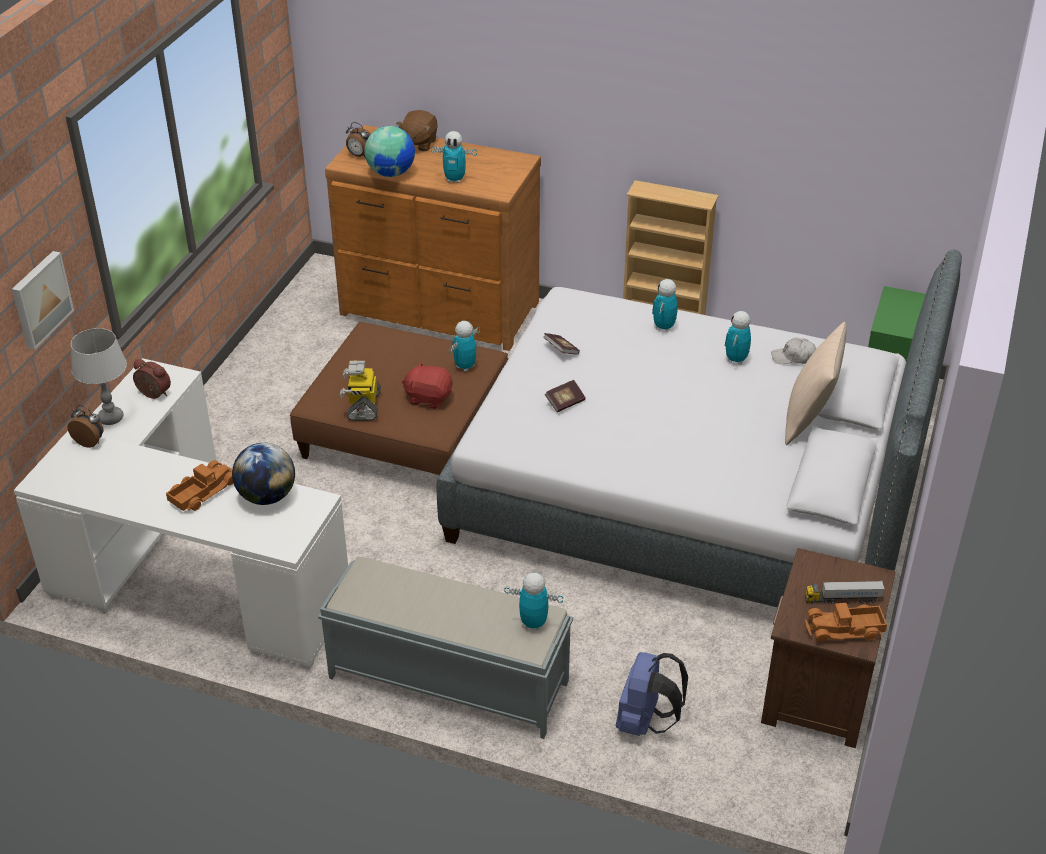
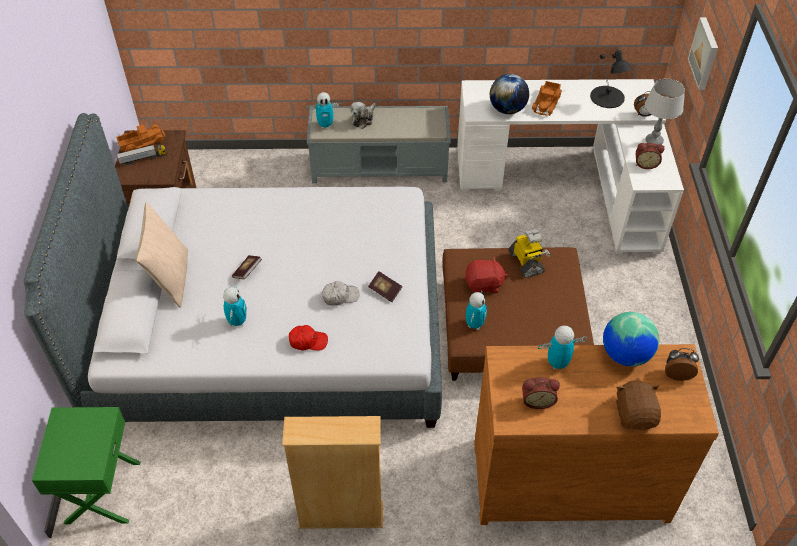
camera: 160 degrees right, 10 degrees up
(110, 478) = (607, 97): none -> black table lamp
(467, 619) = (363, 119): none -> plush toy
(490, 164) = (537, 400): none -> alarm clock
(565, 402) = (361, 242): book -> book (247, 271)
(646, 721) = (261, 173): blue backpack -> none
(664, 327) = (308, 341): toy robot -> red cap
(793, 357) = (188, 338): white cap -> white cap (340, 296)

